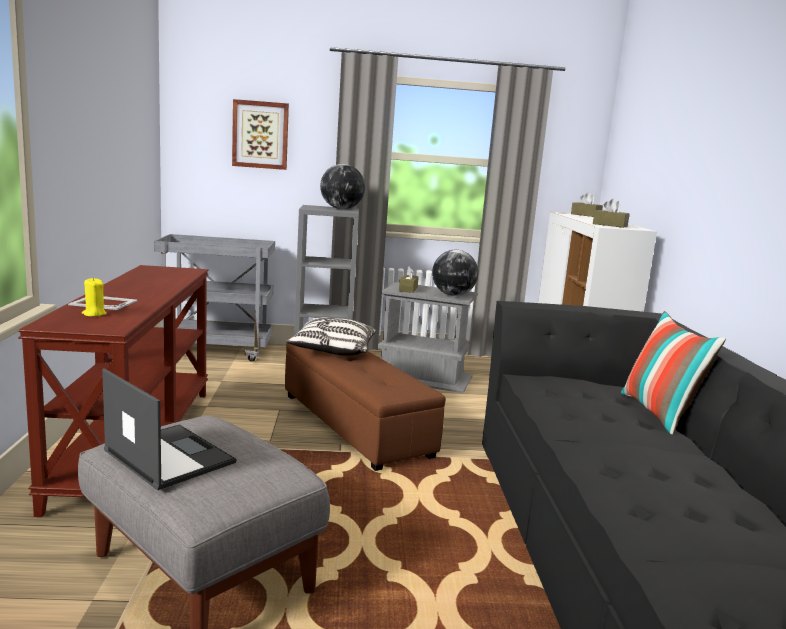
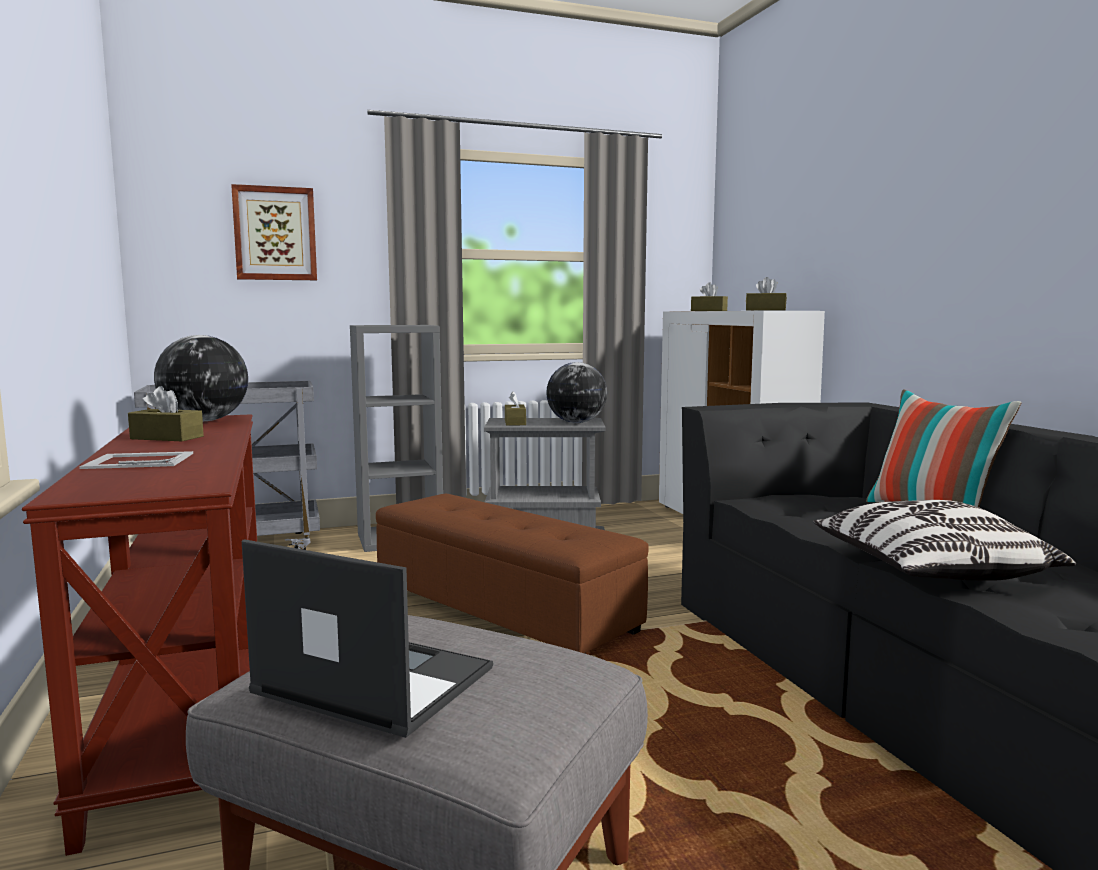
camera: 15 degrees left, 5 degrees down
(94, 314) = (141, 474): yellow candle -> none
(137, 285) = (167, 437): none -> brown tissue box
(332, 350) = (453, 510): pillow -> pillow (929, 572)
(341, 209) = (409, 324): globe -> globe (204, 421)

